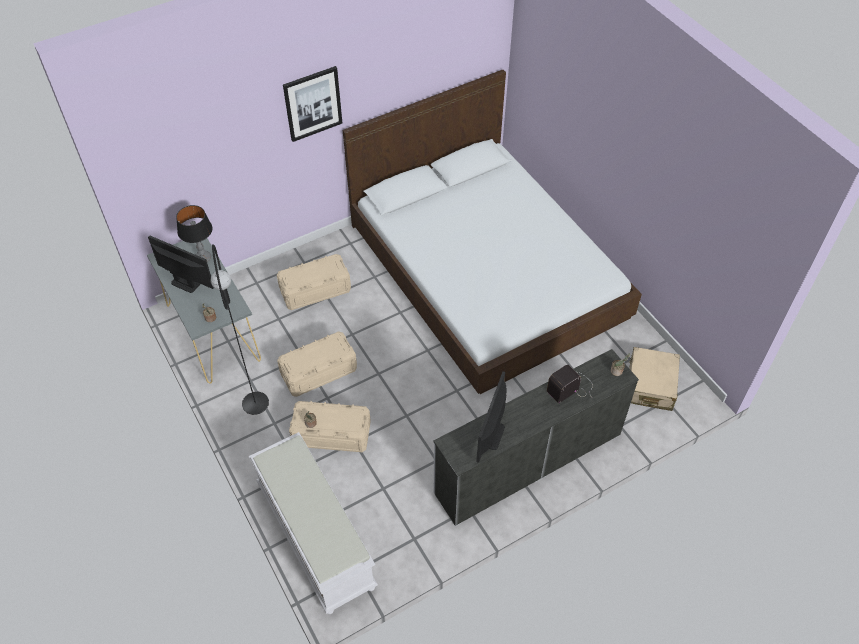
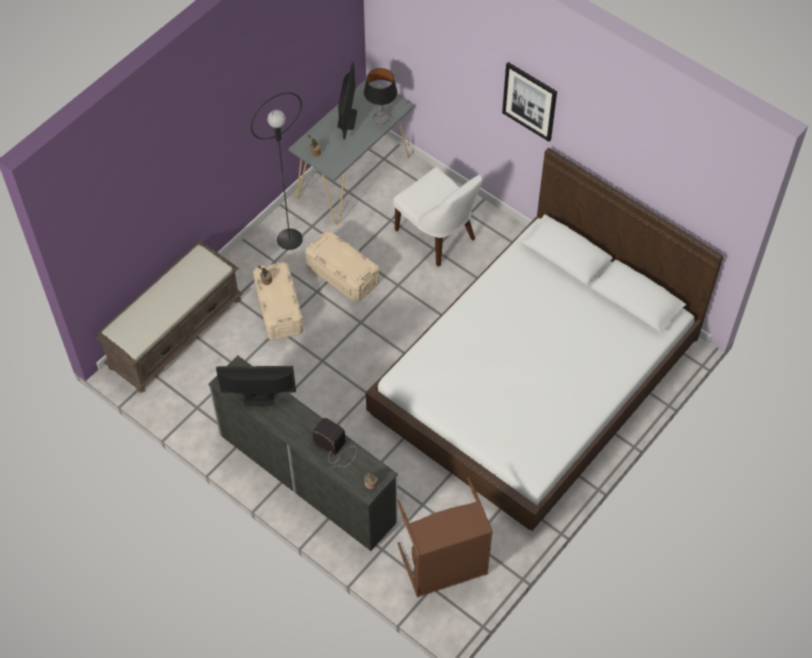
camera: 70 degrees right, 5 degrees up
(314, 535) = (175, 332): white bench -> brown bench
(315, 290) = (438, 236): beige storage box -> white chair
(650, 385) = (445, 568): beige suitcase -> brown laundry basket

